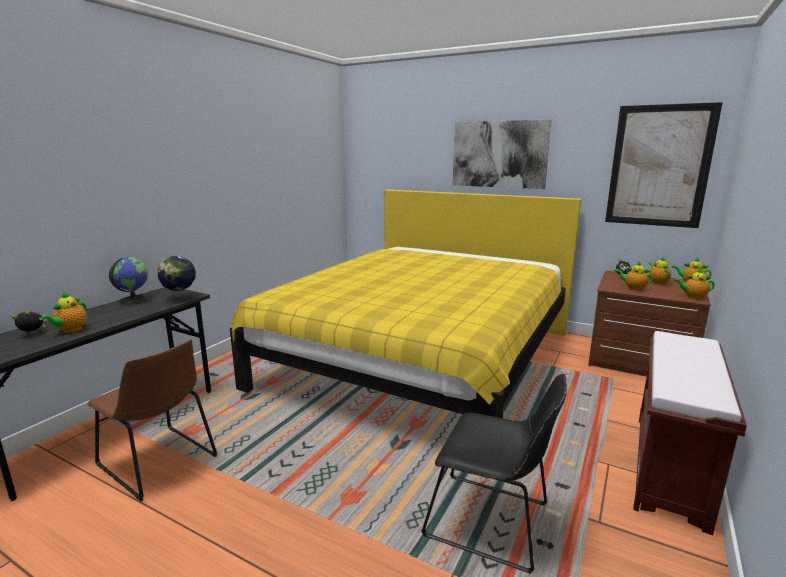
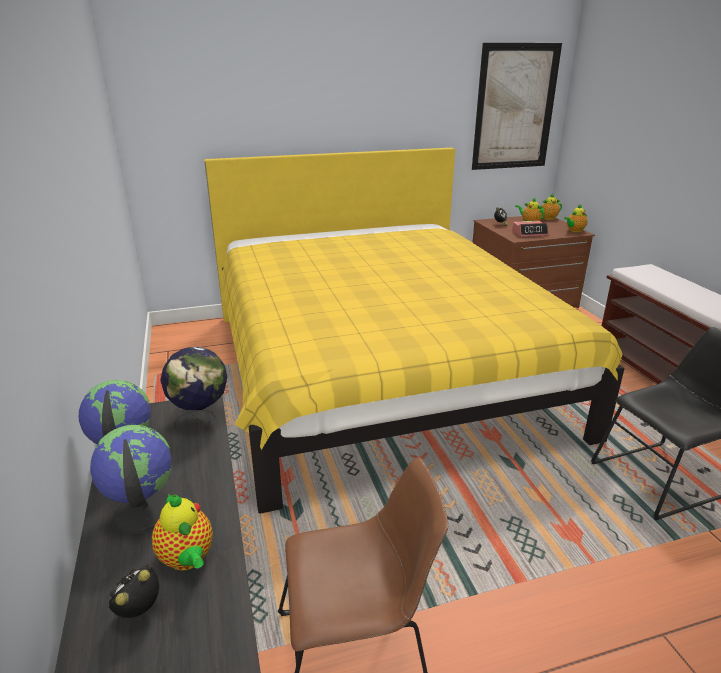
camera: 45 degrees left, 10 degrees up
(97, 314) = (141, 512): none -> globe
(499, 154) = (359, 100): picture -> none
(633, 288) = (529, 233): teapot -> alarm clock

